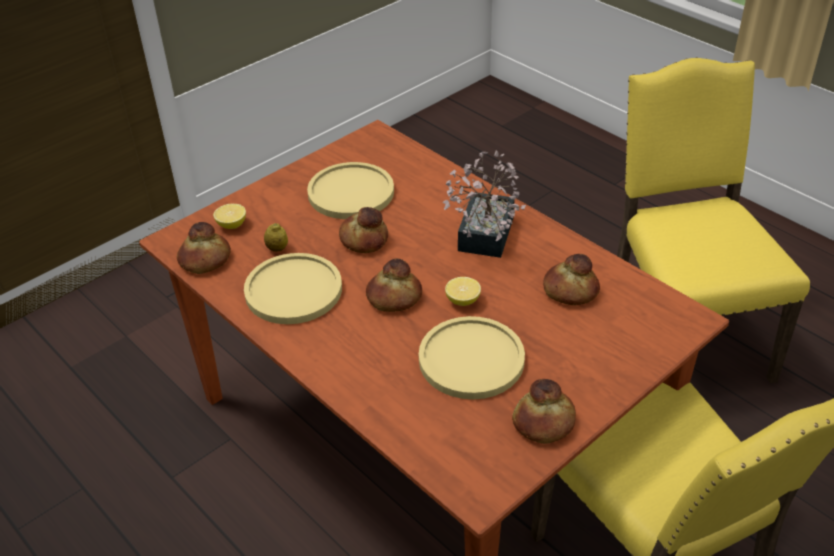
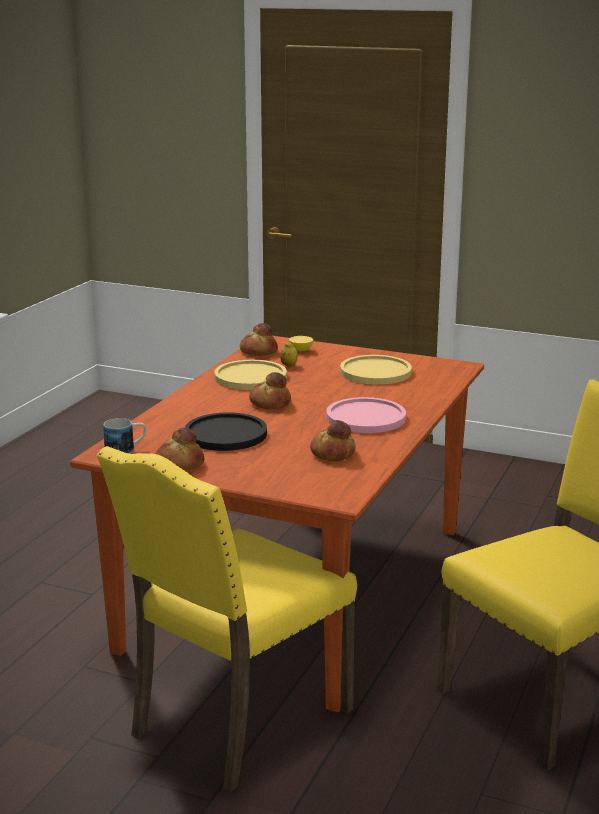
camera: 65 degrees right, 20 degrees down
(363, 239) = (324, 384): bread -> none
(463, 301) = (286, 422): lemon -> none
(471, 359) = (225, 434): yellow plate -> black plate
(476, 465) = (126, 450): none -> mug
(483, 239) = (366, 418): potted plant -> pink plate

